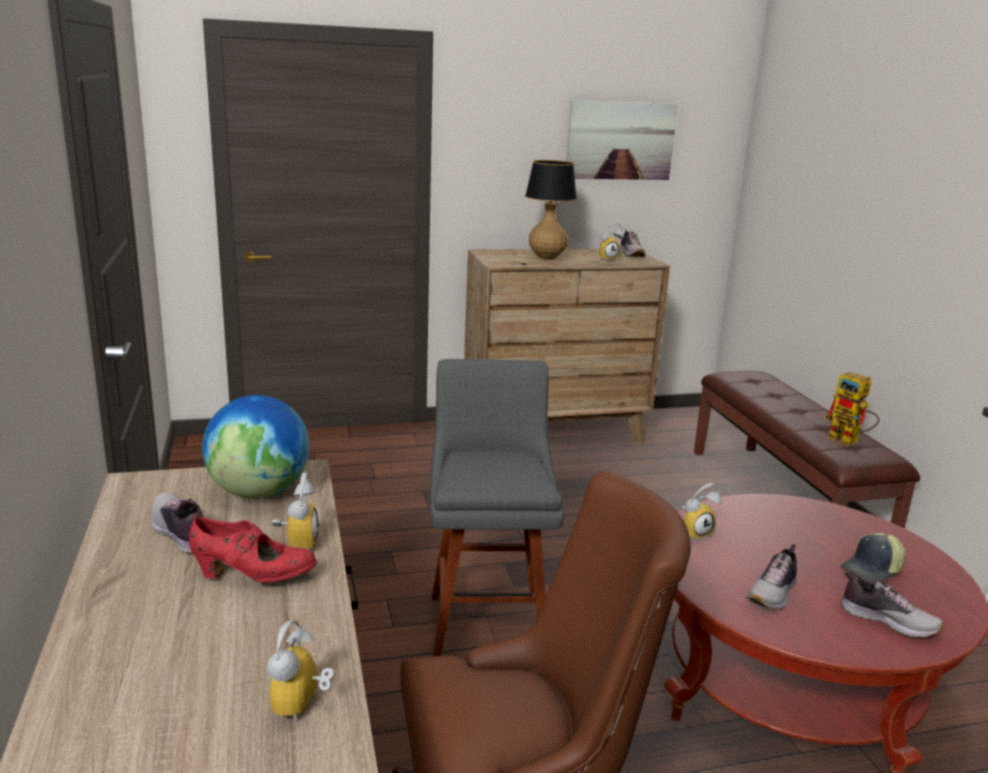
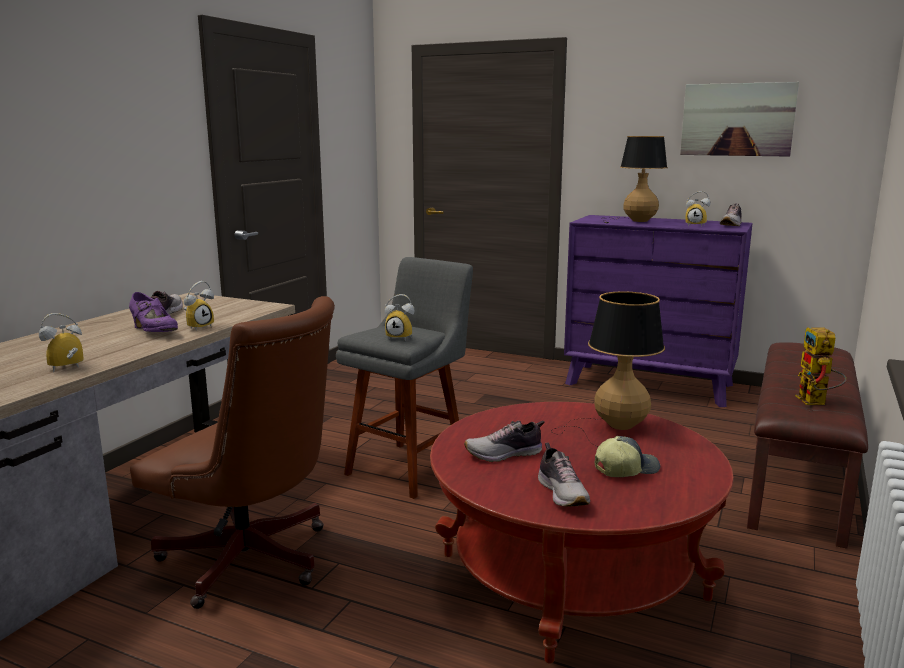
camera: 40 degrees right, 5 degrees down
(254, 576) = (154, 332): red shoe -> purple shoe
(259, 492) = (231, 309): globe -> none
(554, 432) = (649, 384): brown dresser -> purple dresser
(695, 532) = (522, 413): alarm clock -> alarm clock (401, 337)
(784, 523) = (612, 427): none -> table lamp
(873, 570) = (625, 469): cap -> cap turned 150 degrees clockwise

